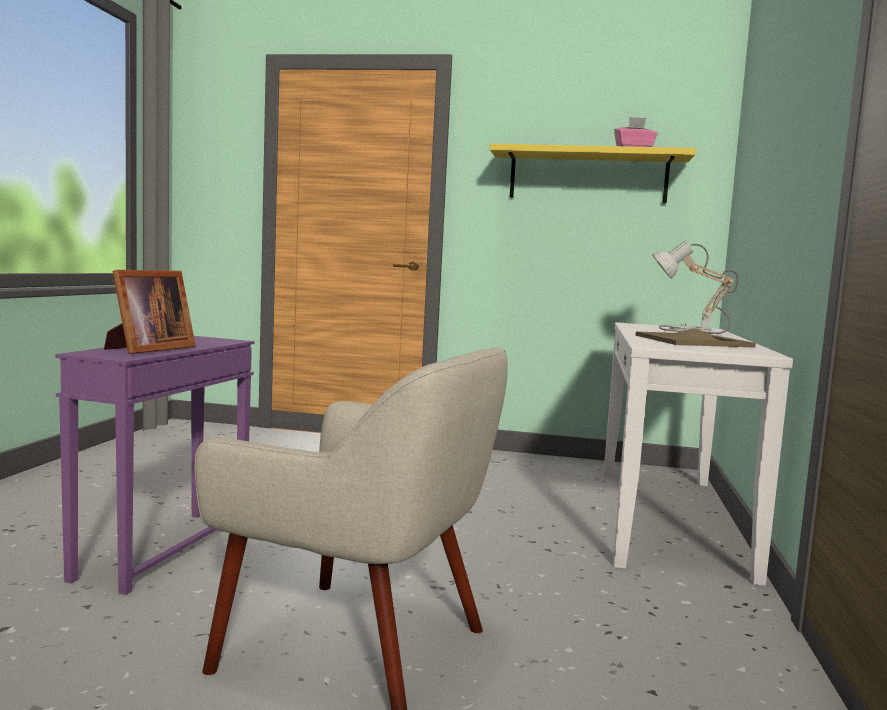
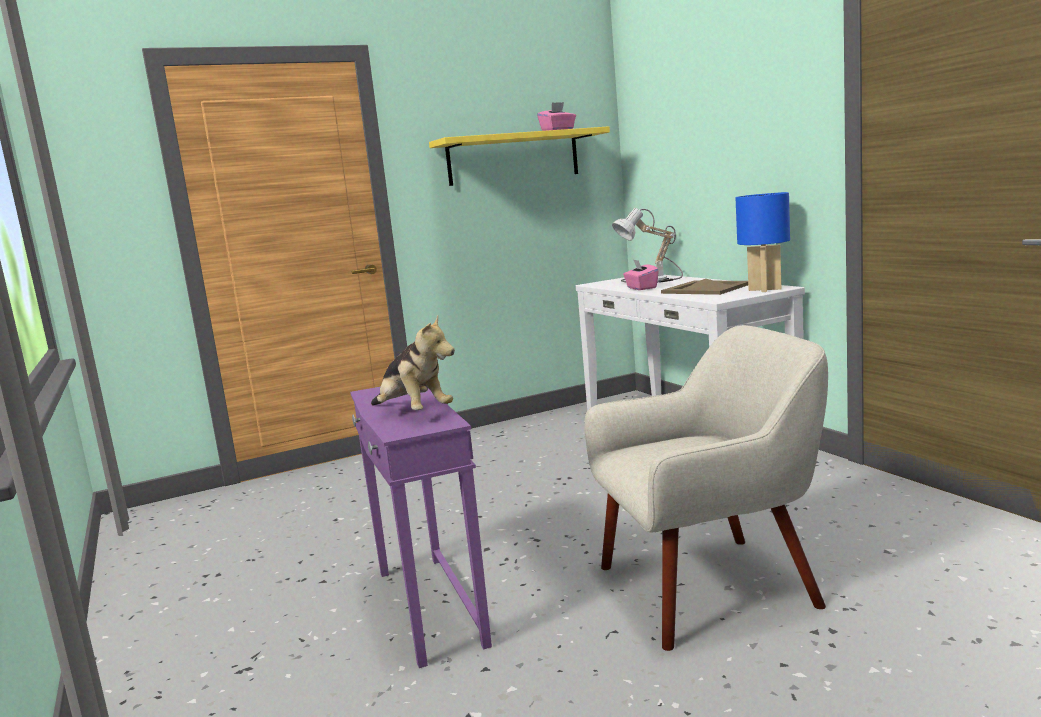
camera: 35 degrees left, 5 degrees up
(147, 349) = (413, 413): picture frame -> plush toy
(645, 331) = (641, 288): none -> pink tissue box
(737, 351) = (764, 289): none -> blue table lamp

